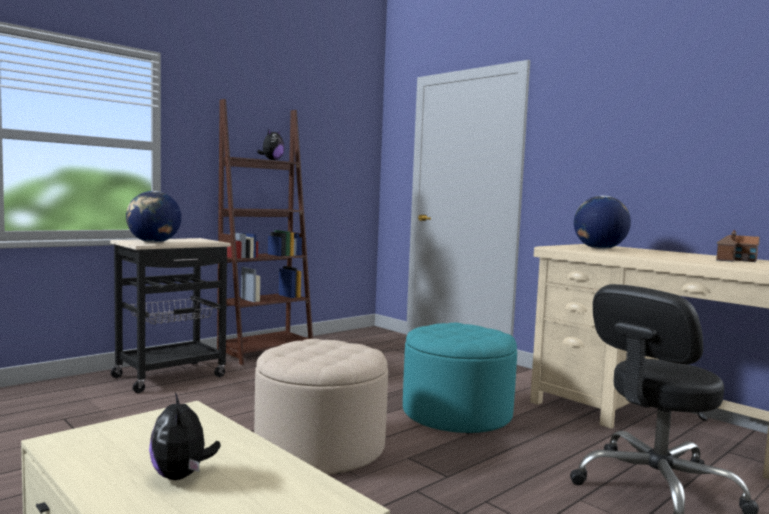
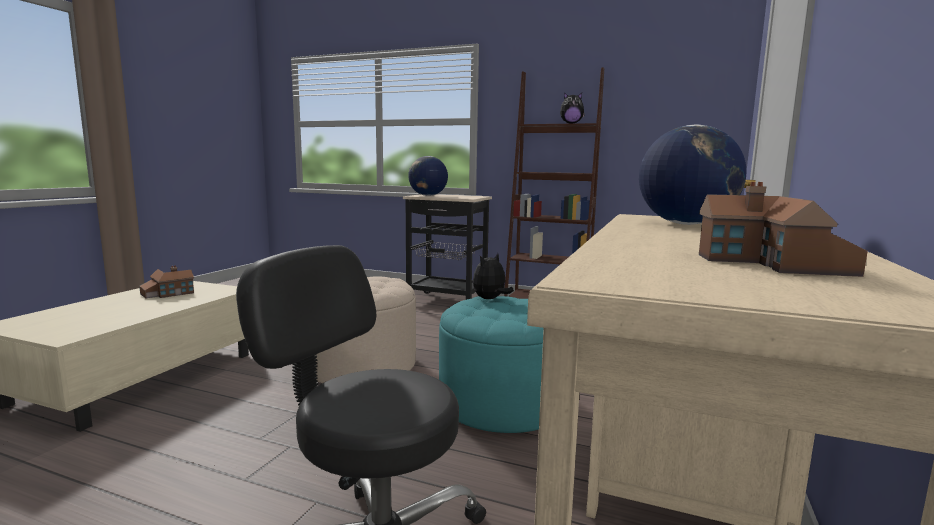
camera: 65 degrees right, 5 degrees up
(142, 448) = (167, 293): none -> toy house
(181, 476) = (124, 305): plush toy -> plush toy (490, 299)

